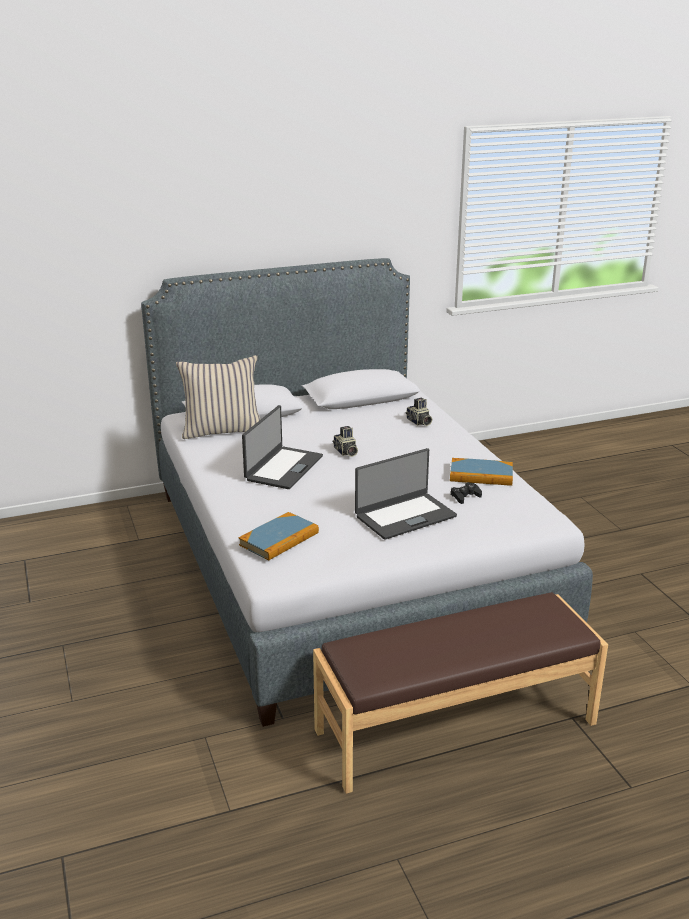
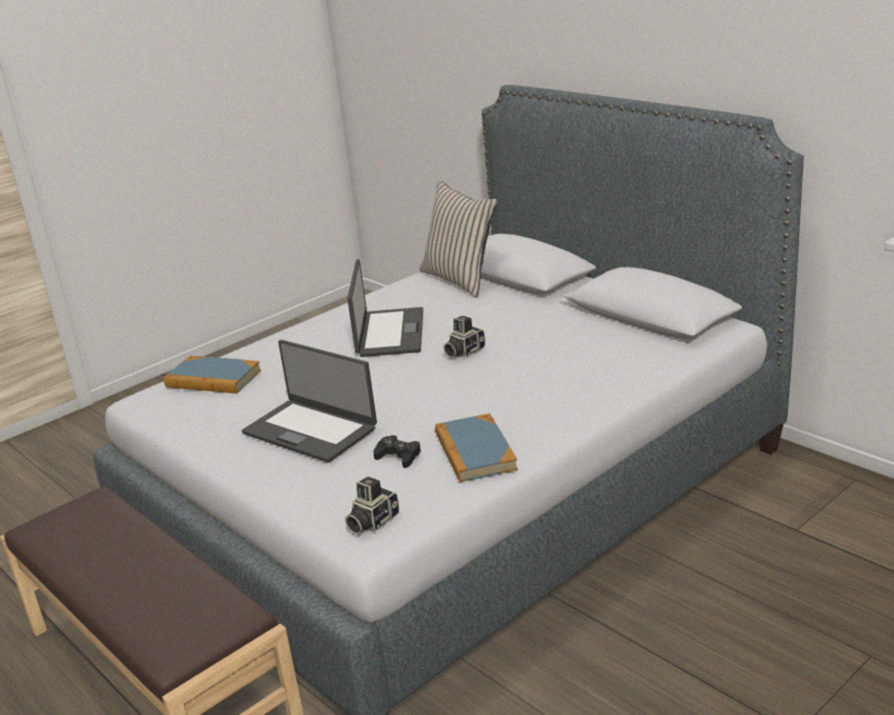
camera: 70 degrees right, 0 degrees up
(283, 468) = (389, 333): laptop -> laptop turned 90 degrees counterclockwise
(419, 422) = (609, 368): camera -> camera (371, 522)

